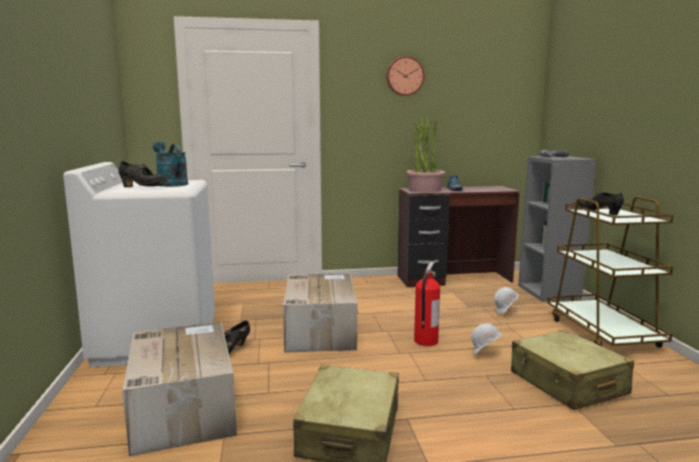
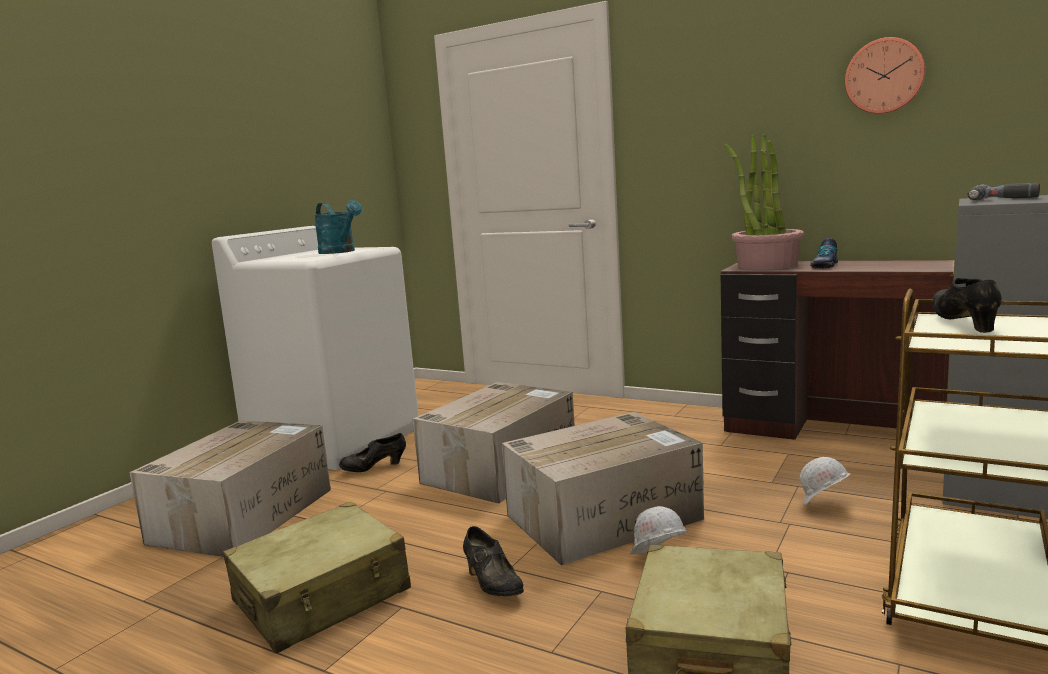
camera: 40 degrees right, 0 degrees up
(143, 188) = (297, 256): black shoe -> black shoe (493, 585)
(170, 184) = (340, 252): turquoise watering can -> turquoise watering can turned 135 degrees clockwise
(404, 76) = (747, 66): wall clock -> wall clock (884, 76)
(425, 341) = (605, 516): fire extinguisher -> cardboard box

